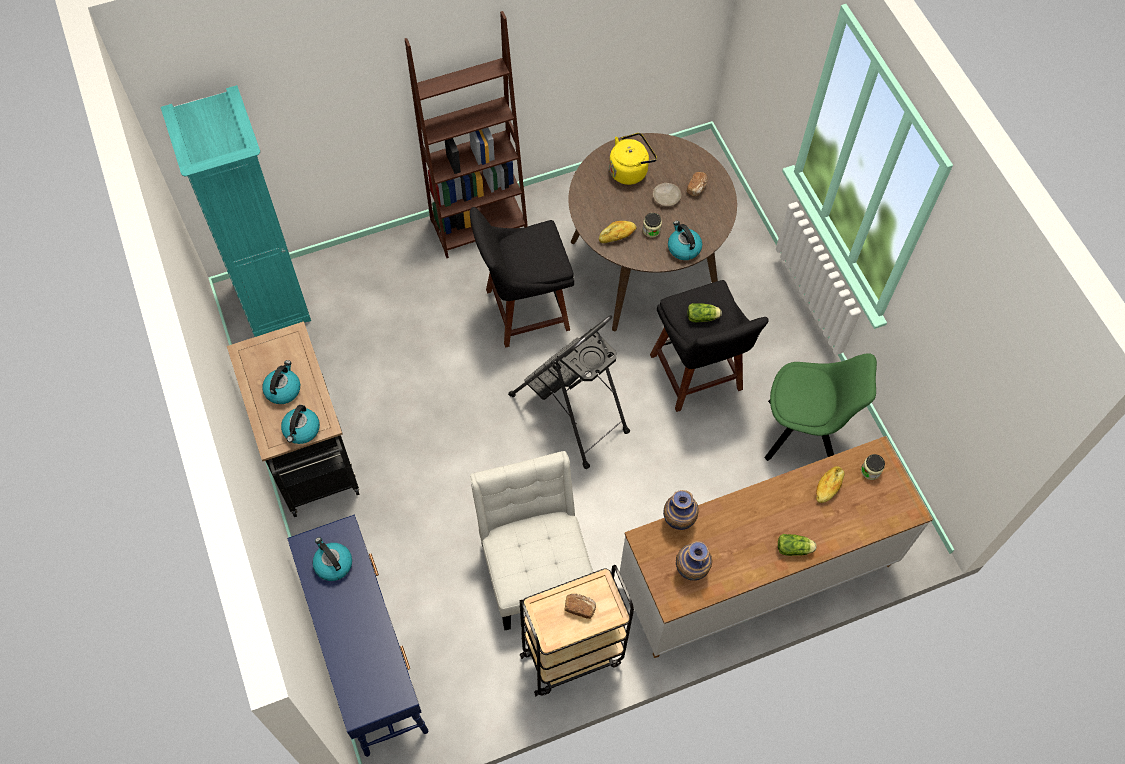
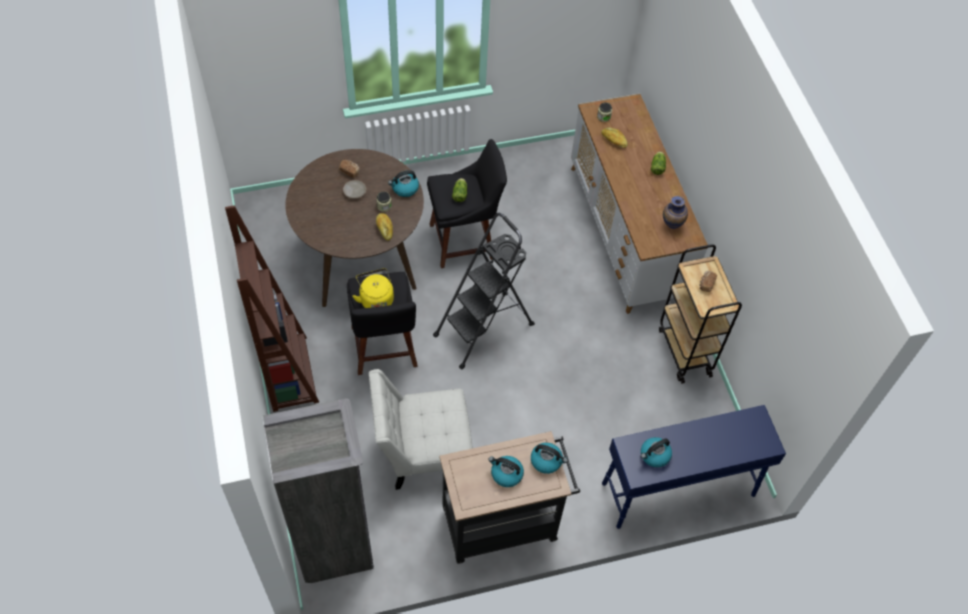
camera: 85 degrees left, 5 degrees down
(275, 301) = (335, 550): turquoise cabinet -> grey cabinet
(535, 567) = (612, 367): white chair -> white chair (422, 452)
(630, 170) = (322, 211): yellow kettle -> yellow kettle (375, 299)
(678, 521) = (634, 226): vase -> none
(802, 434) = (521, 187): green chair -> none

